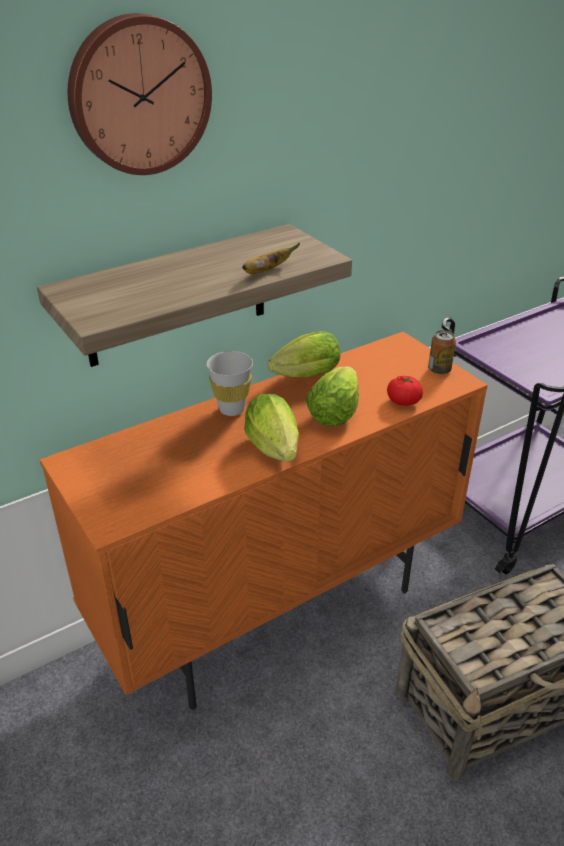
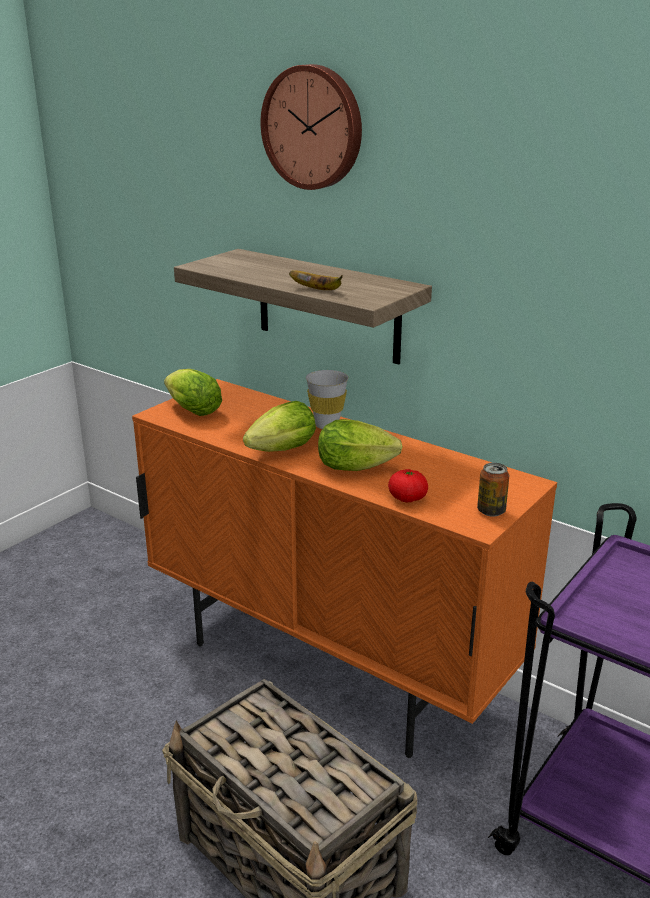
camera: 70 degrees right, 10 degrees down
(303, 377) = (406, 445): lettuce -> lettuce (190, 410)

